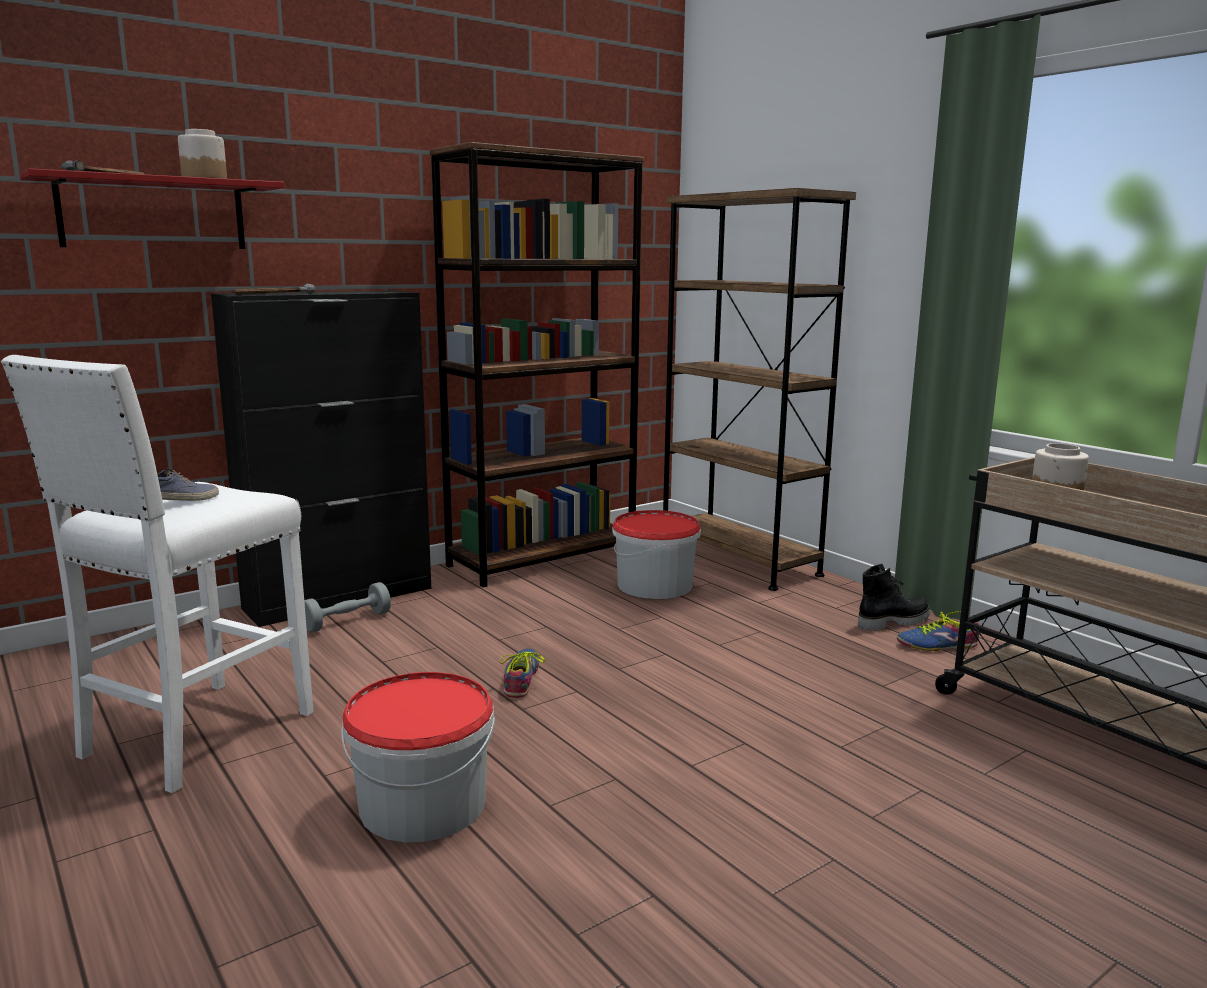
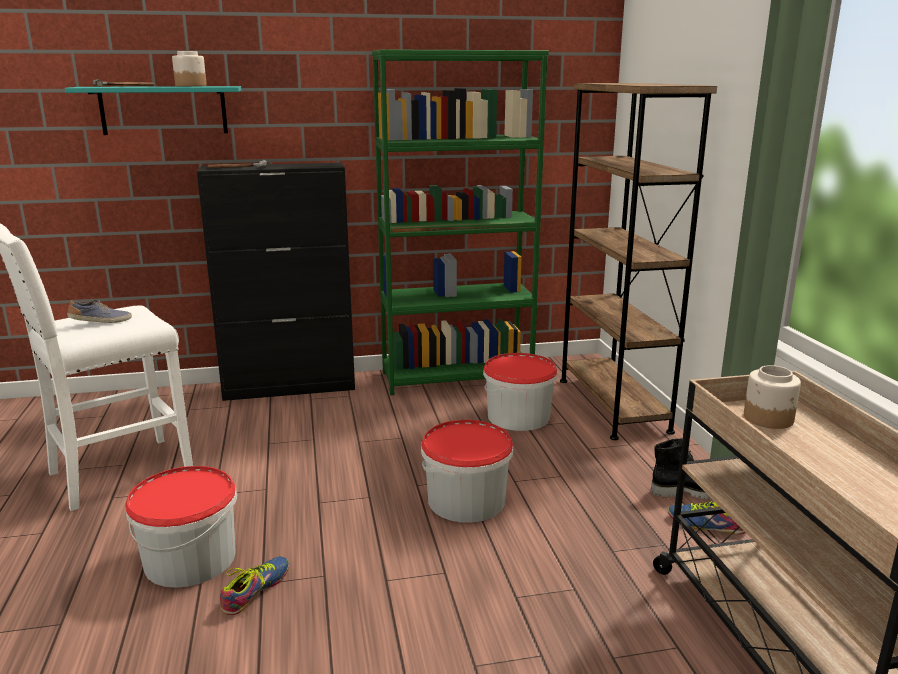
camera: 25 degrees right, 5 degrees up
(153, 214) = (164, 110): red shelf -> turquoise shelf
(347, 621) = (277, 407): grey dumbbell -> none
(521, 679) = (341, 478): shoe -> shoe (255, 590)
(543, 558) = (457, 377): brown bookcase -> green bookcase
(690, 672) = (466, 500): none -> bucket

